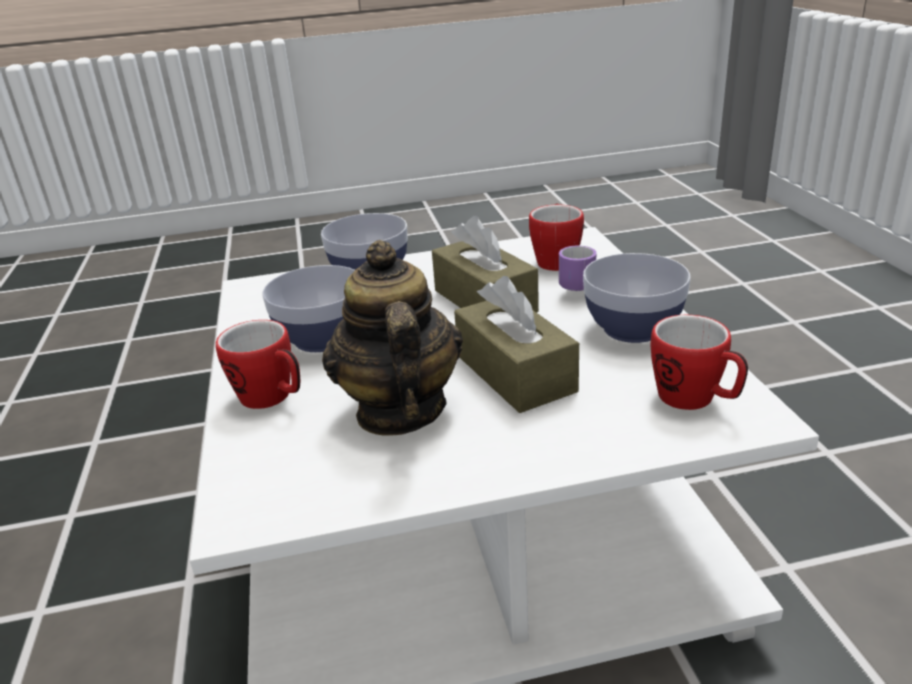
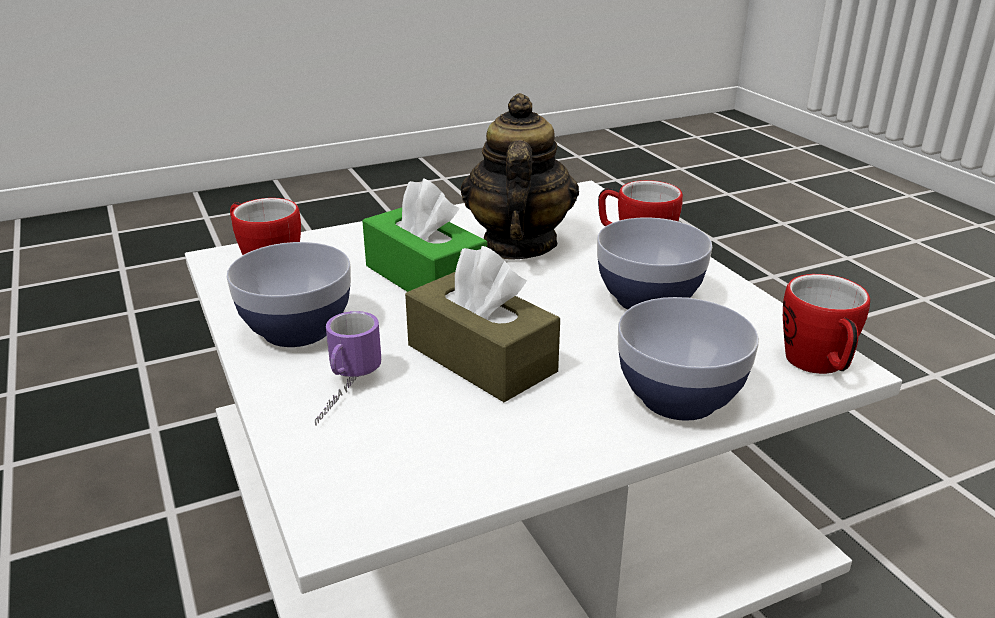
camera: 165 degrees right, 0 degrees up
(399, 411) = (517, 245): teapot -> teapot turned 150 degrees counterclockwise
(515, 373) = (425, 278): brown tissue box -> green tissue box
(556, 260) = (385, 450): mug -> mug (819, 366)

